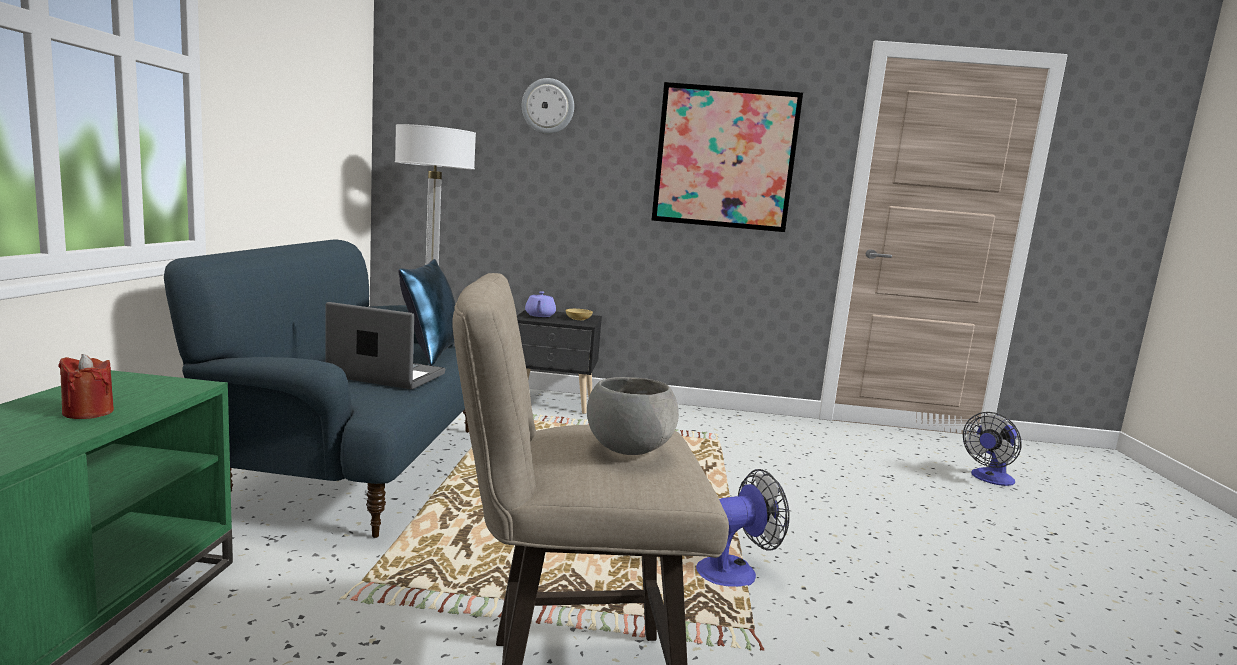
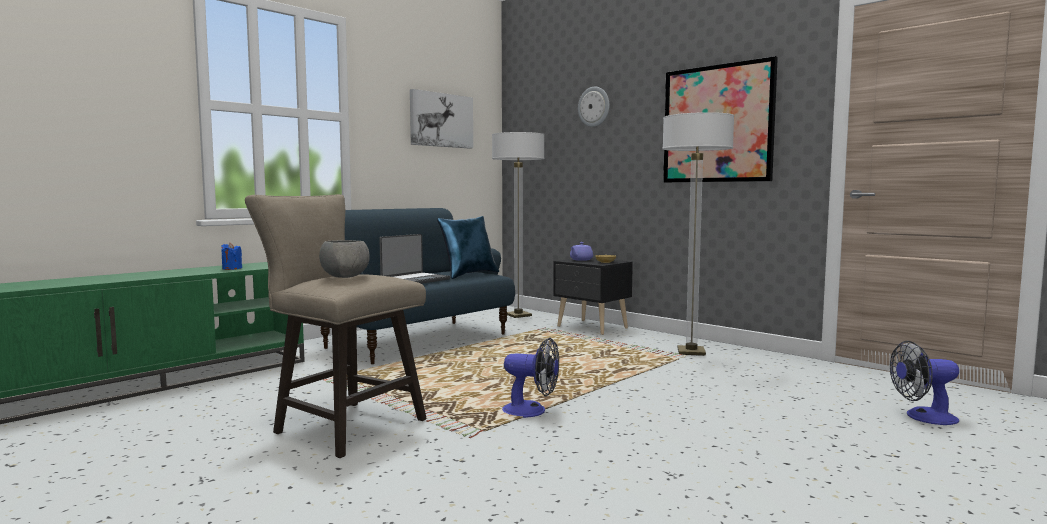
camera: 40 degrees right, 5 degrees down
(88, 412) = (232, 268): red candle -> blue candle
(314, 89) = (441, 120): none -> picture
(385, 376) = (415, 280): laptop -> laptop turned 75 degrees clockwise
(711, 427) = (691, 352): none -> floor lamp

